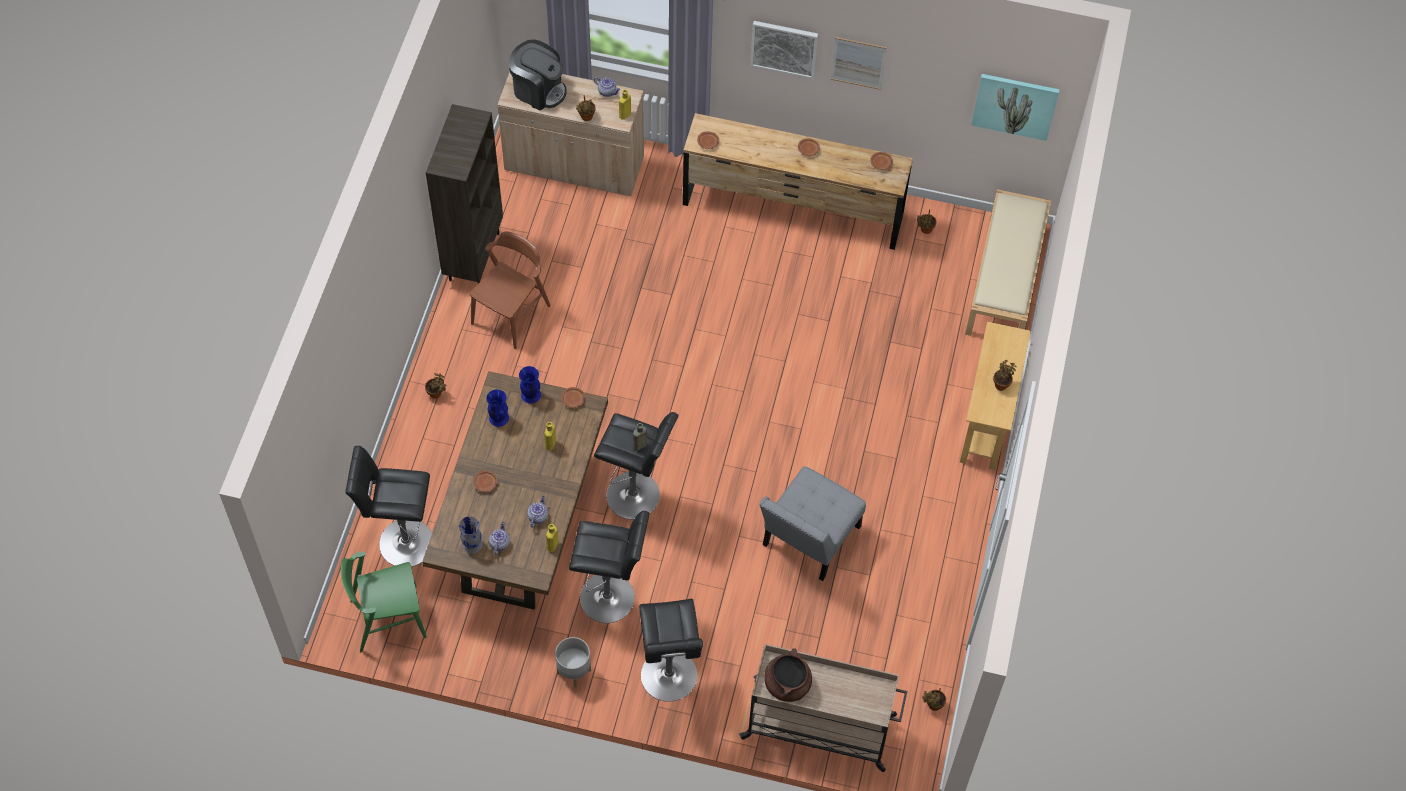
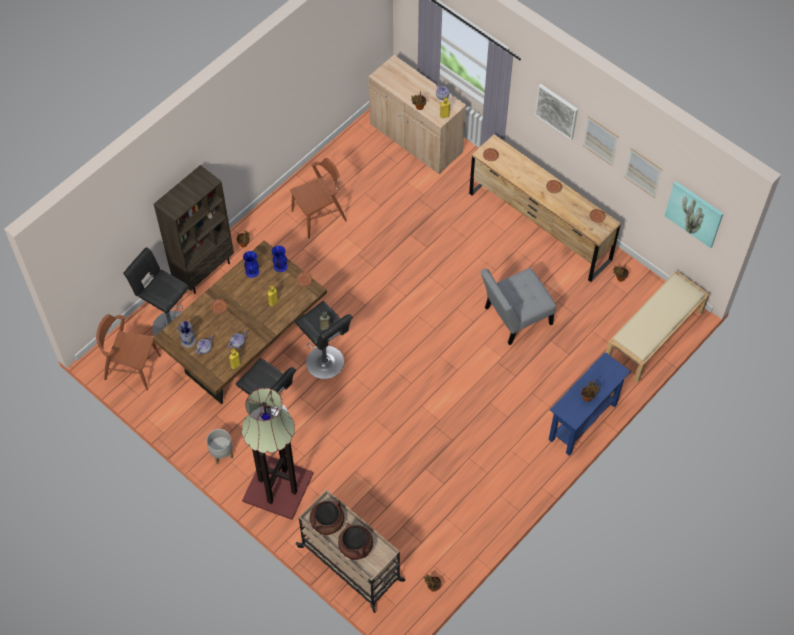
camera: 30 degrees right, 0 degrees up
(388, 618) = (132, 367): green chair -> brown chair
(473, 256) = (318, 169): brown bookcase -> brown bookcase (204, 271)
(538, 90) = (400, 77): coffee machine -> none
(669, 679) = (276, 487): black stool -> floor lamp
(808, 540) = (417, 442): grey chair -> grey chair (514, 317)
(840, 696) = (356, 547): none -> brown cooking pot
(930, 81) = (643, 172): none -> picture
(986, 422) = (583, 422): beige console table -> blue console table

